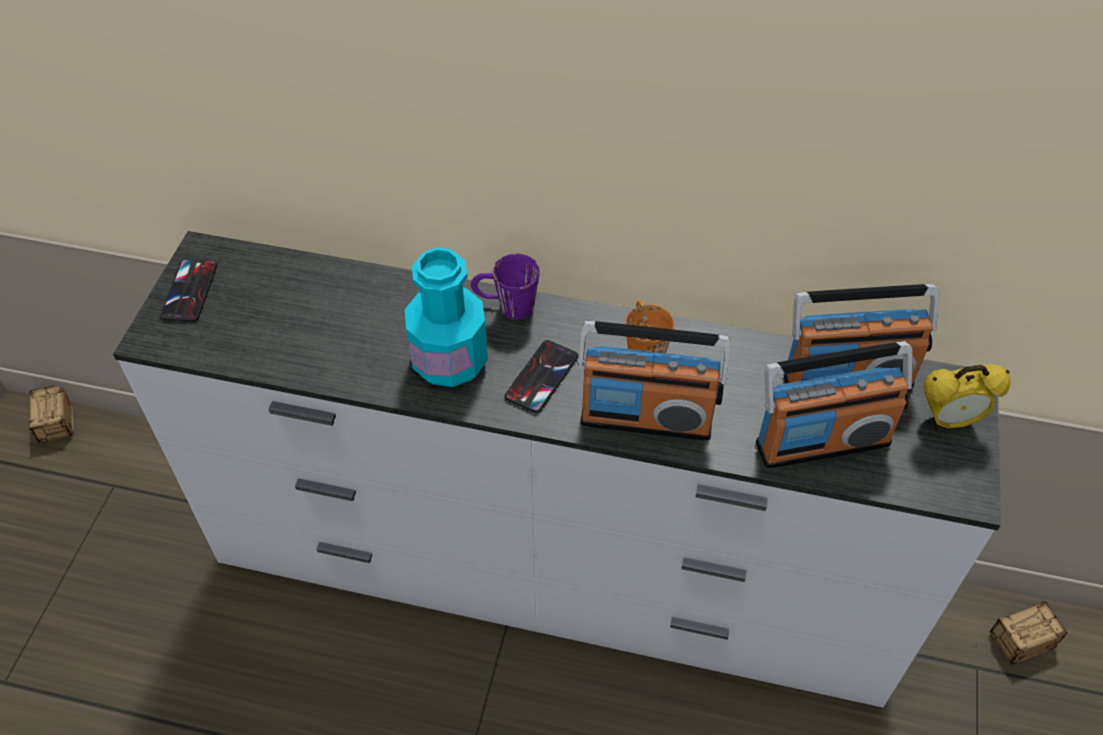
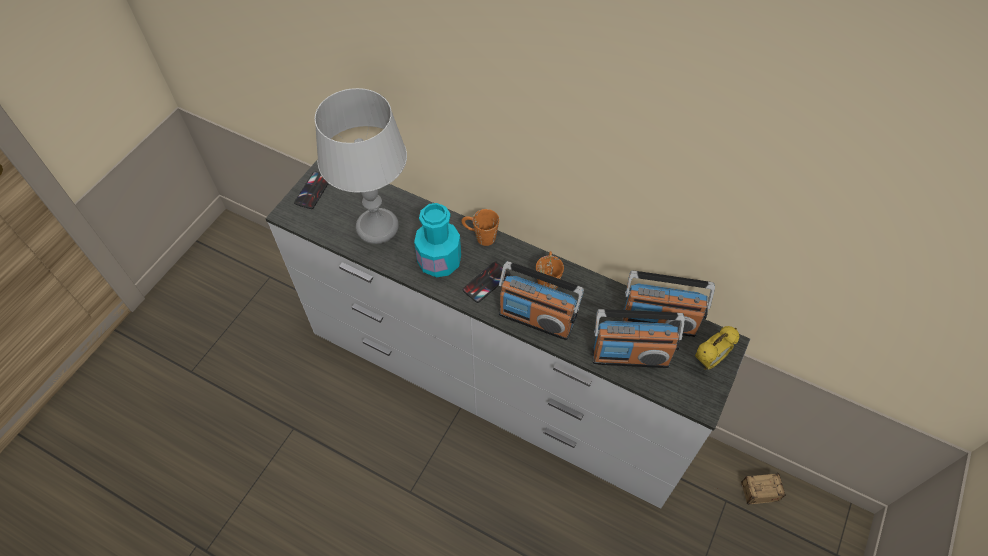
camera: 15 degrees right, 5 degrees up
(56, 447) = (245, 248): storage box -> none
(322, 326) = (377, 226): none -> grey table lamp
(505, 306) = (479, 236): purple mug -> orange mug
(949, 421) = (709, 361): alarm clock -> alarm clock turned 45 degrees counterclockwise

